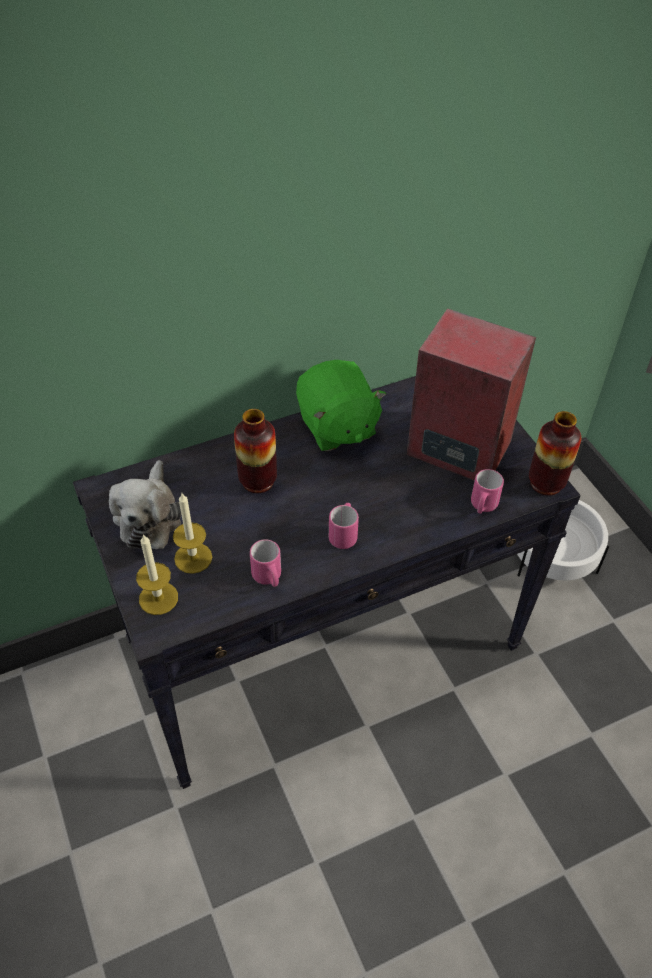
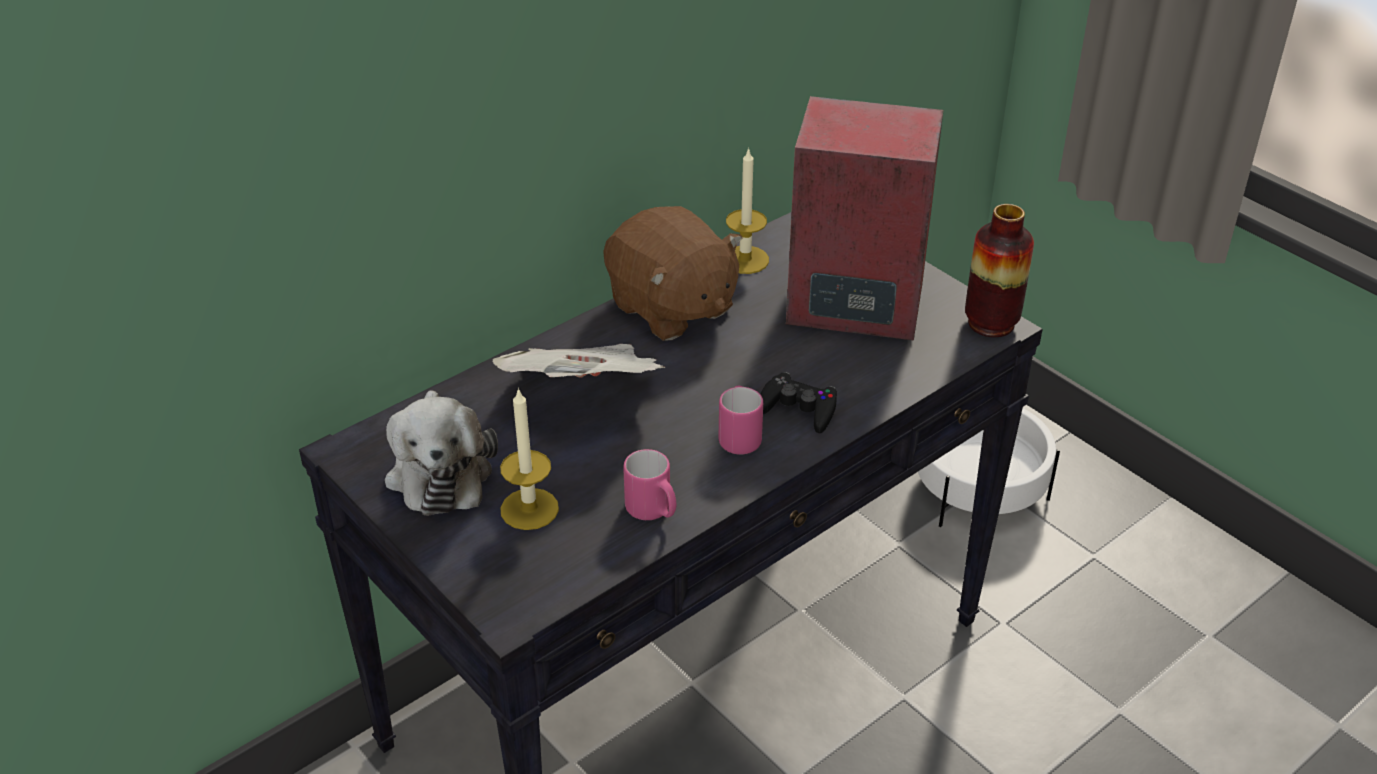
camera: 15 degrees left, 10 degrees down
(158, 598) = (498, 570): candle -> candle (745, 260)
(258, 481) = (585, 395): vase -> newspaper
(336, 427) = (671, 308): green plush toy -> brown plush toy
(390, 522) = (798, 409): none -> black game controller
(482, 506) = (918, 366): pink mug -> none

